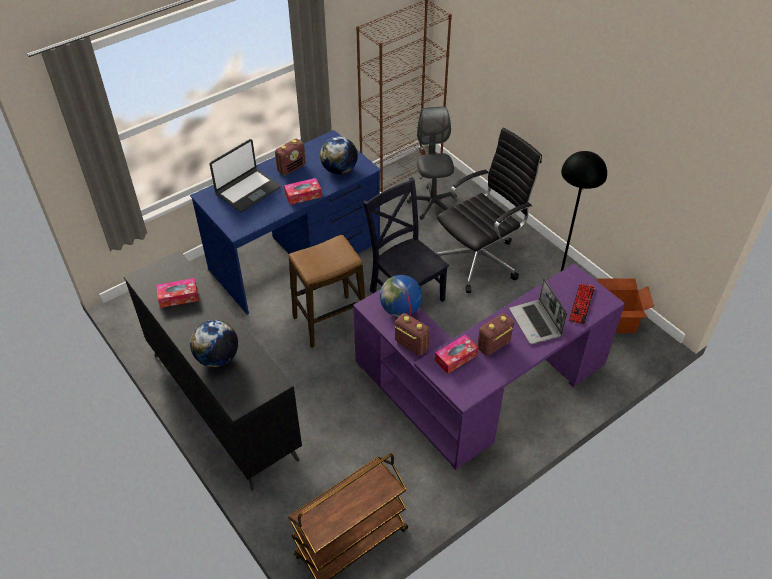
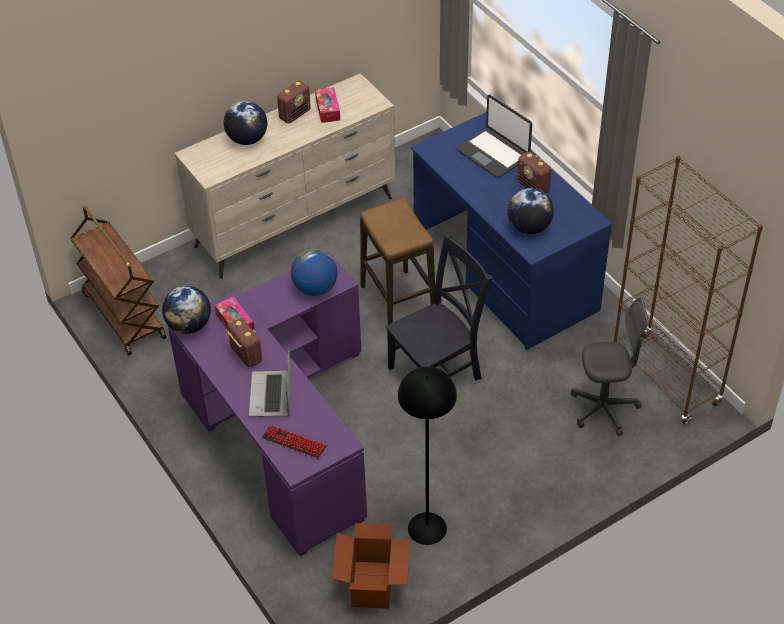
camera: 95 degrees right, 0 degrees up
(223, 404) = (295, 222): black dresser -> beige dresser
(303, 195) = (483, 197): tissue box -> none
(411, 345) = (265, 294): radio -> radio (295, 114)
(464, 393) = (189, 325): none -> globe
(480, 260) = (493, 451): black office chair -> none
(536, 323) = (272, 395): laptop -> laptop turned 75 degrees counterclockwise

